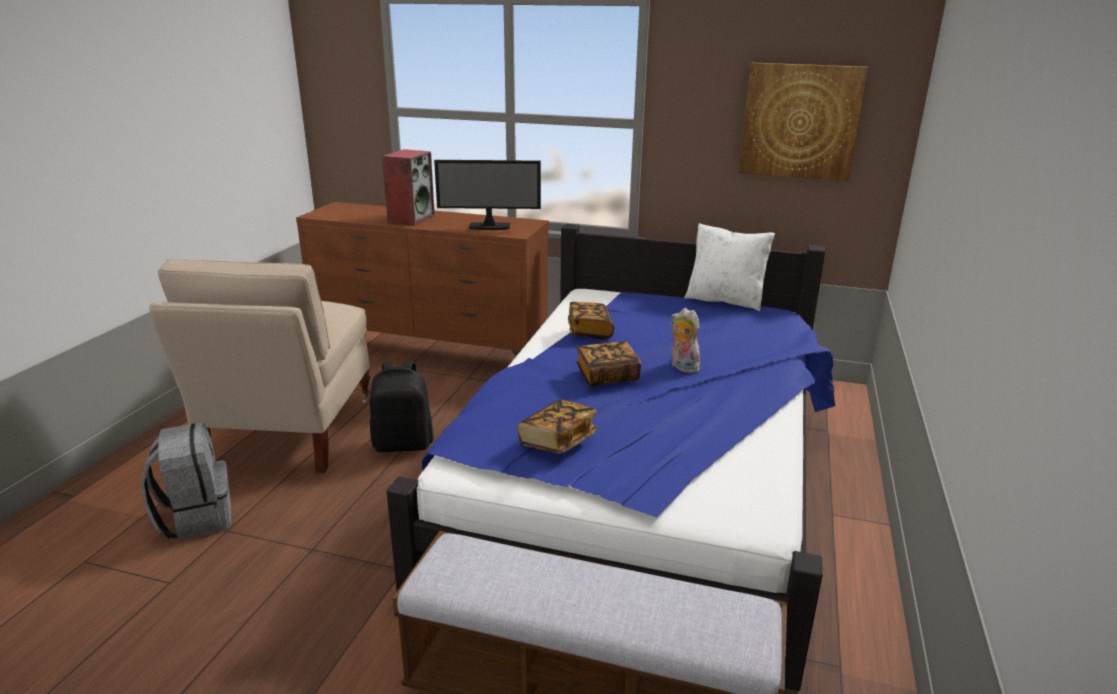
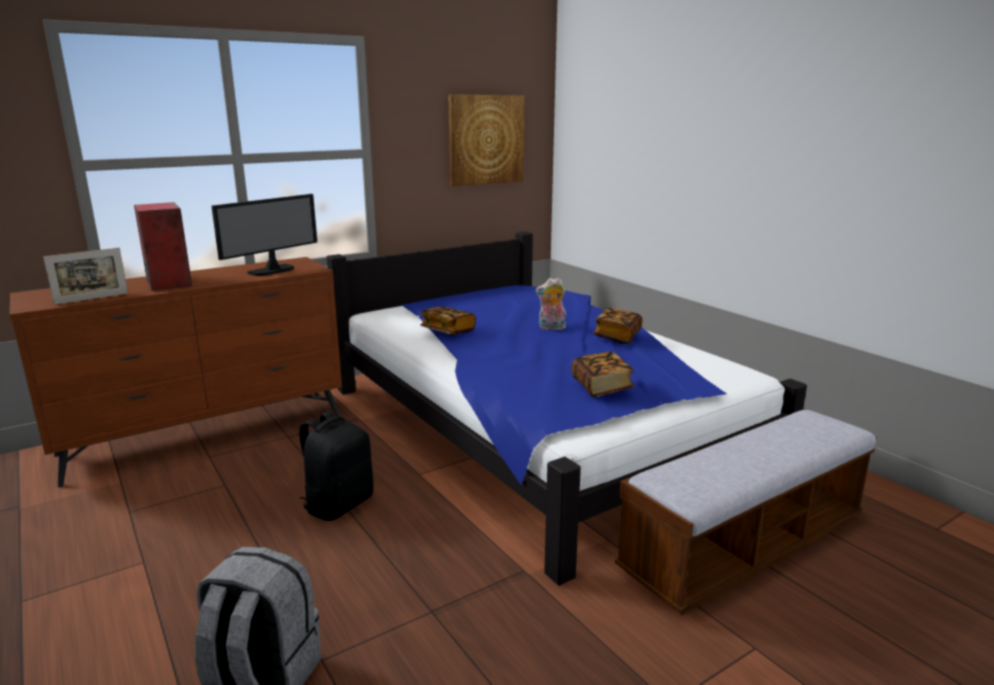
camera: 50 degrees left, 5 degrees down
(289, 432) = (198, 560): beige chair -> none
(349, 218) = (92, 298): none -> picture frame
(607, 376) = (532, 347): book -> book (617, 336)
(725, 300) = (478, 289): white pillow -> none

